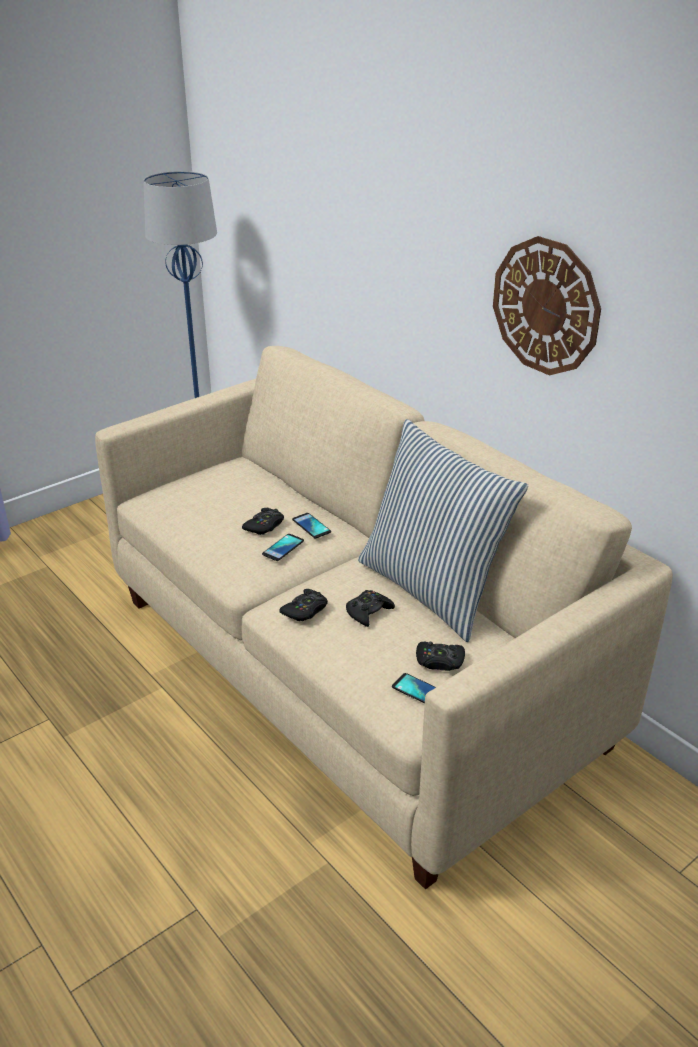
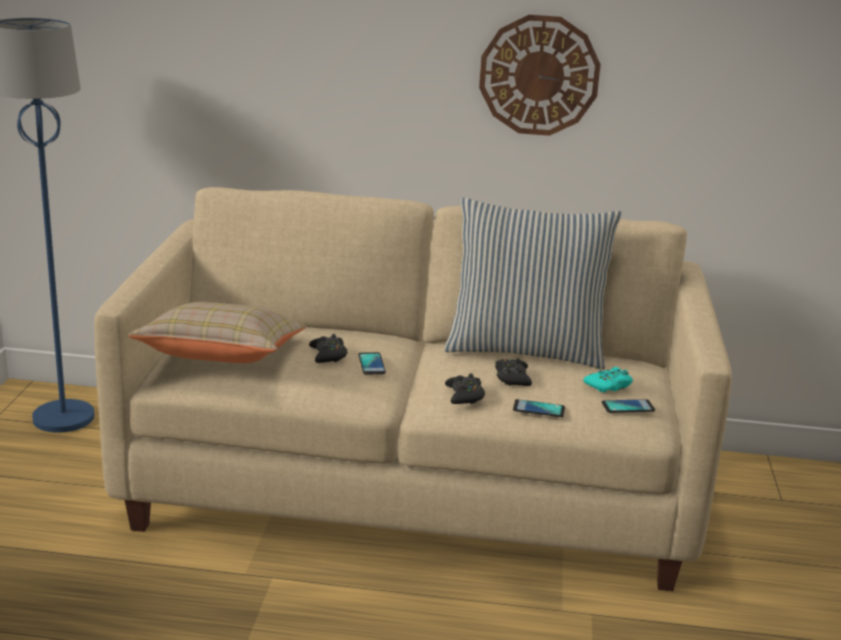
camera: 45 degrees left, 10 degrees down
(193, 498) = (221, 359): none -> beige pillow
(311, 526) = (366, 342): phone -> phone (539, 409)
(439, 661) = (609, 386): black game controller -> turquoise game controller

